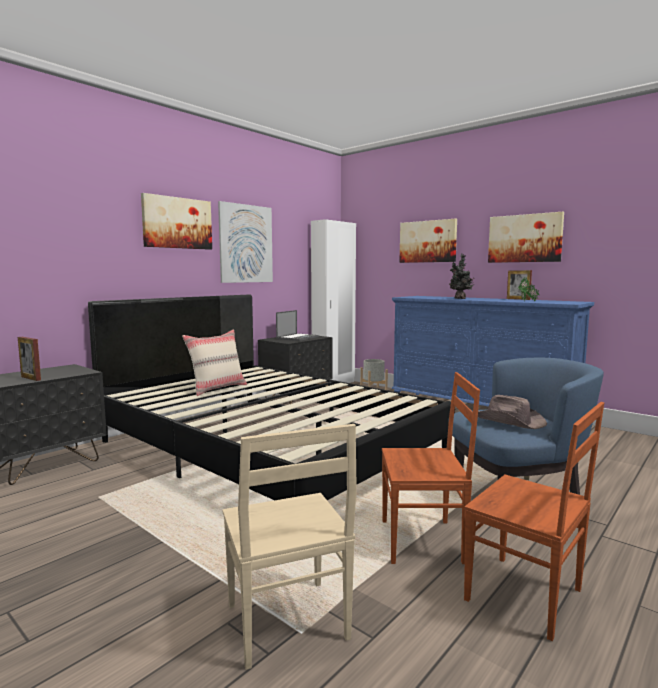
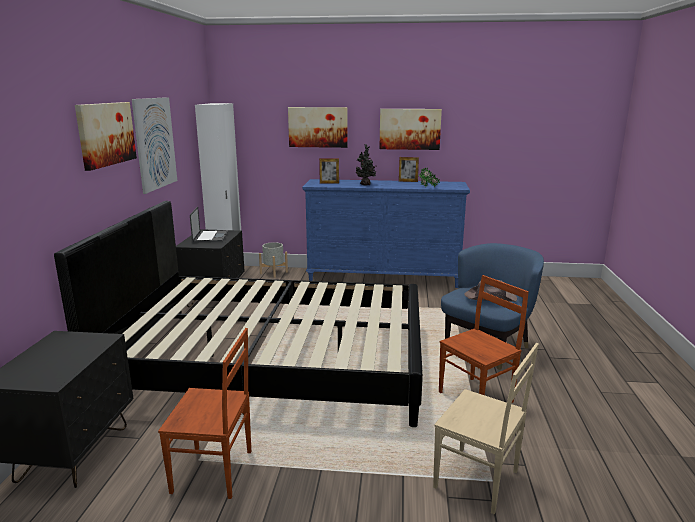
camera: 35 degrees left, 10 degrees up
(31, 378) = (64, 365): picture frame -> picture frame (329, 183)
(217, 388) = (204, 316): beige pillow -> none
(525, 596) = (558, 409): brown chair -> brown chair (213, 472)

